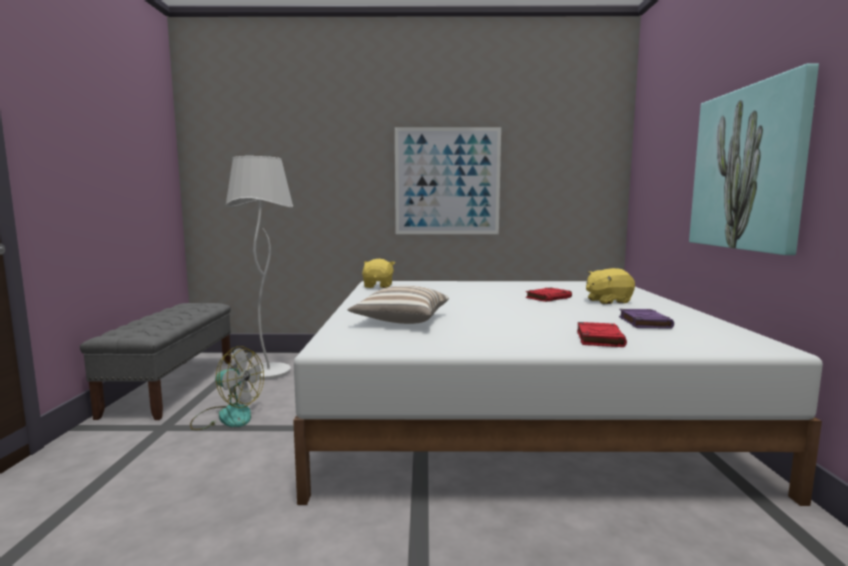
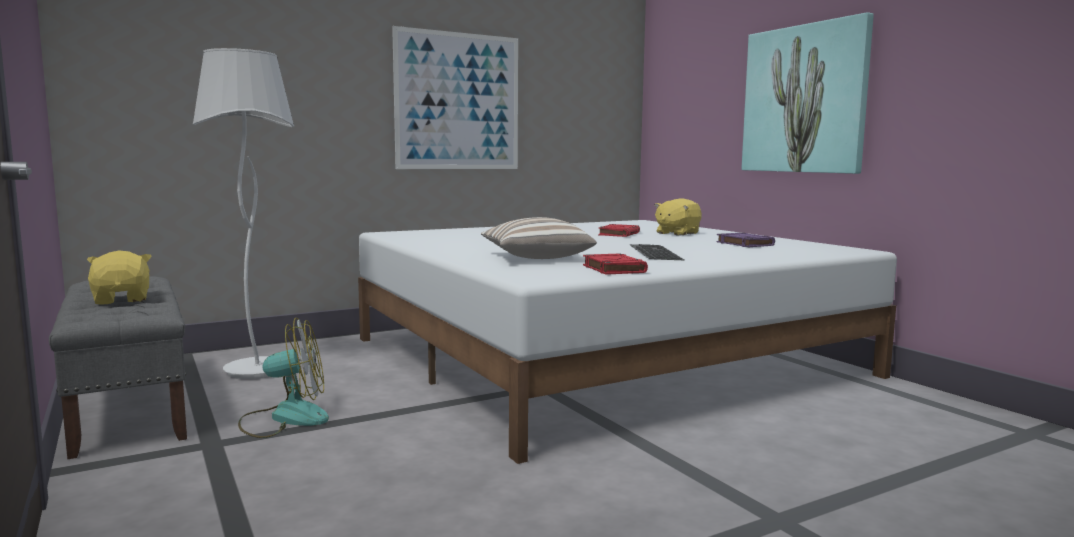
camera: 30 degrees left, 0 degrees up
(378, 286) = (404, 235): yellow plush toy -> yellow plush toy (122, 299)
(518, 325) = (652, 252): none -> keyboard
(599, 339) = (741, 255): red book -> red book (613, 269)

